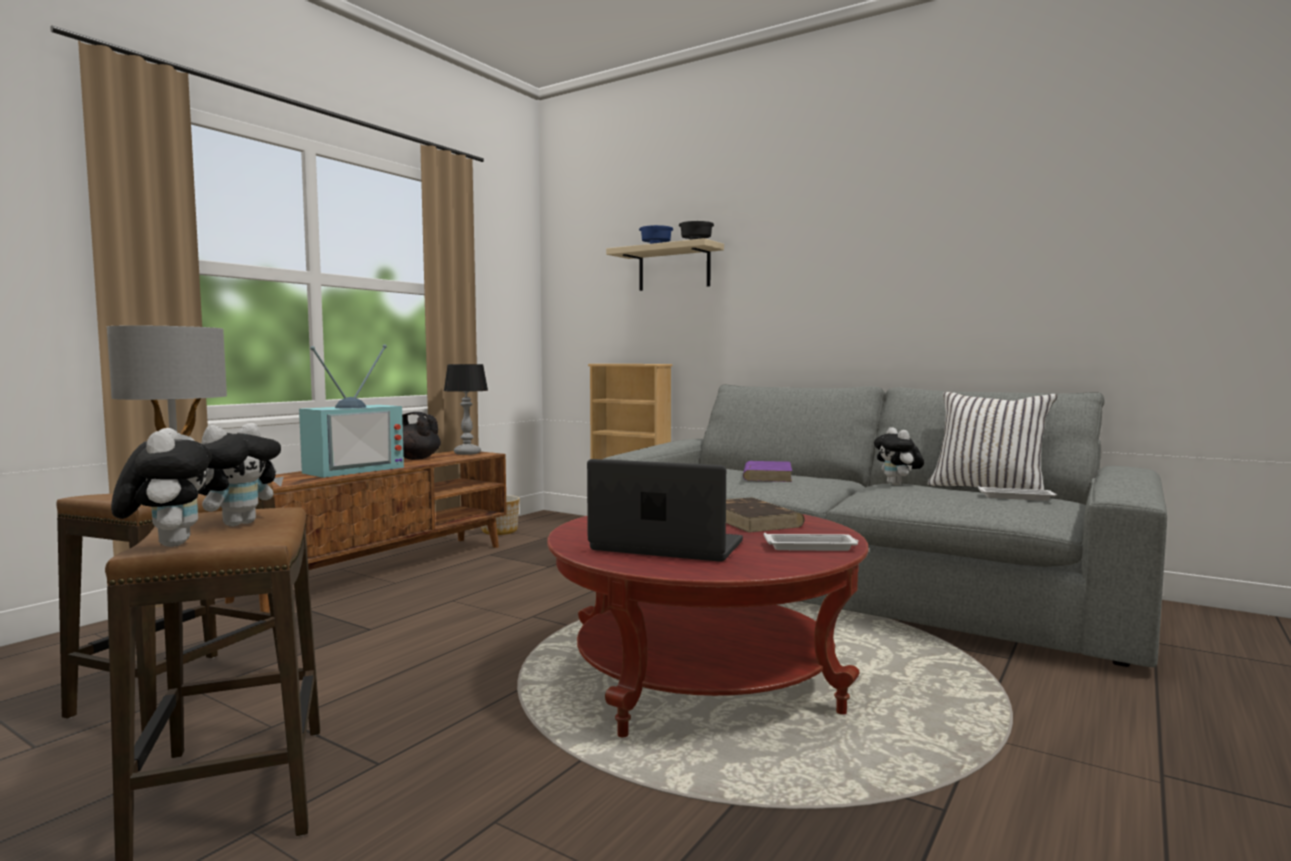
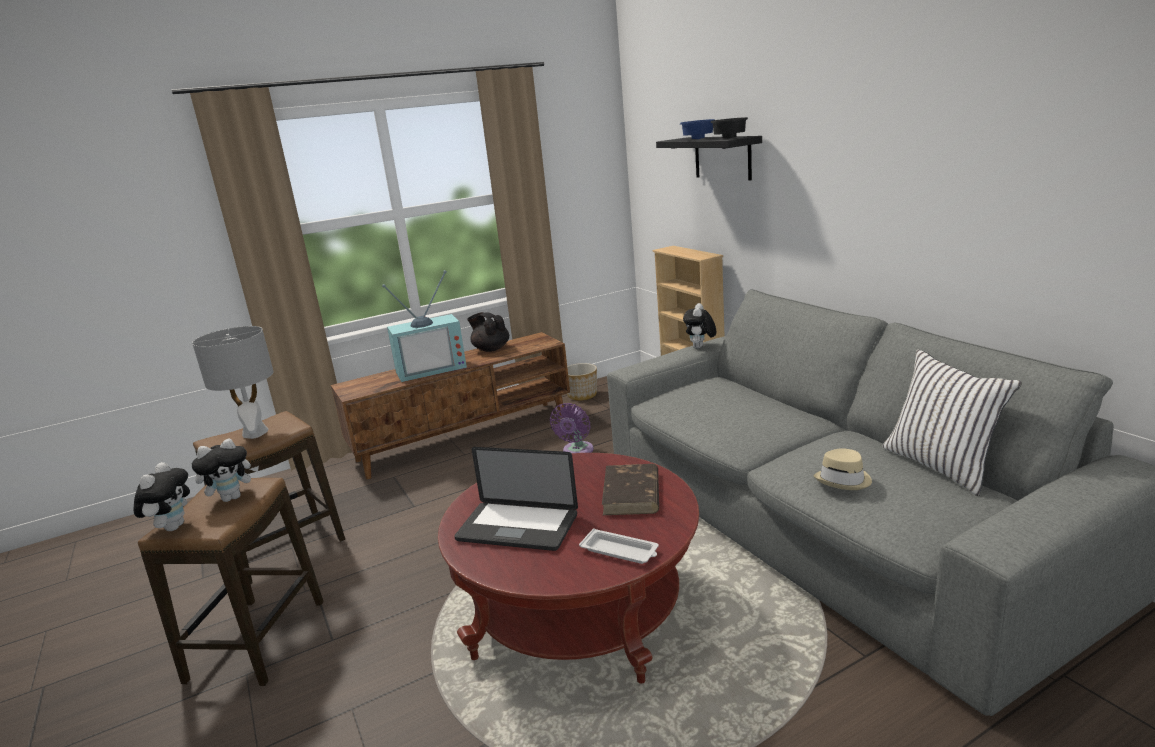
camera: 30 degrees right, 15 degrees up
(467, 453) = (537, 341): table lamp -> none
(544, 568) = (576, 451): none -> purple fan
(667, 546) = (517, 527): laptop -> laptop turned 150 degrees clockwise
(674, 268) = (722, 157): beige shelf -> black shelf
(767, 476) = (739, 409): purple book -> none
(898, 485) = (846, 444): plush toy -> plush toy (700, 348)
(935, 497) = (844, 480): none -> beige hat
(1017, 497) = (937, 493): white tray -> none

